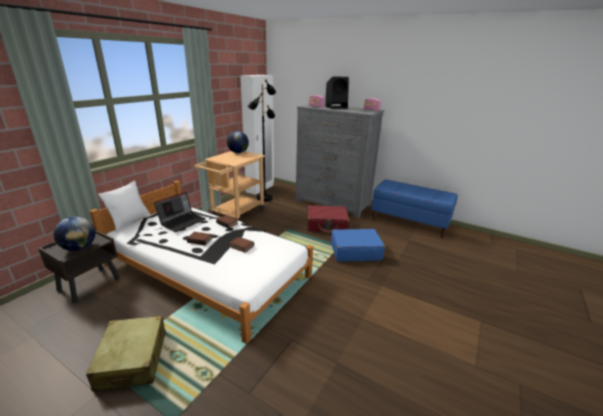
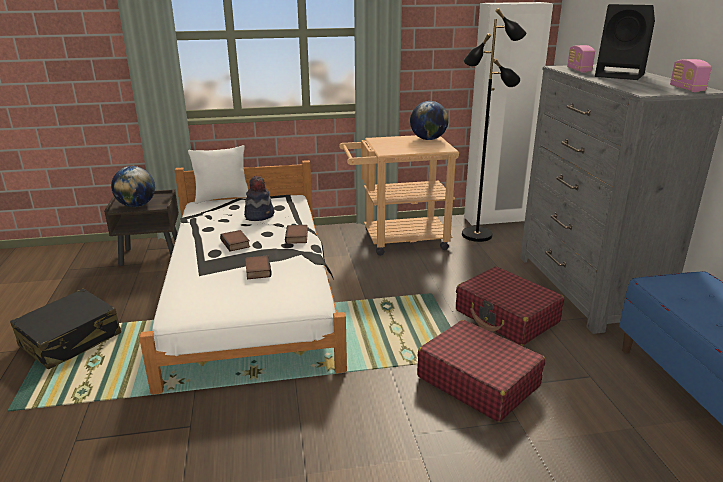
camera: 50 degrees right, 0 degrees up
(133, 360) = (71, 340): beige suitcase -> black suitcase
(182, 221) = (260, 215): laptop -> hat
(355, 251) = (477, 381): blue suitcase -> red suitcase

